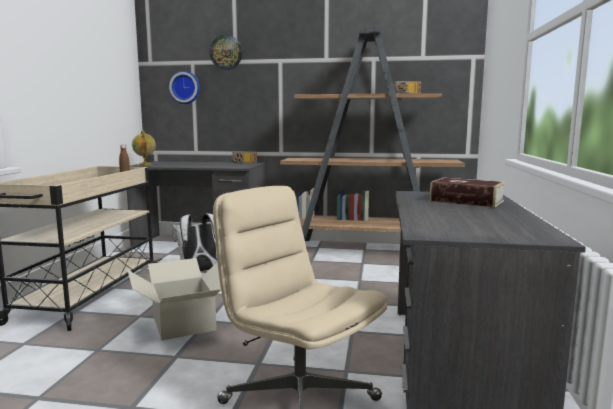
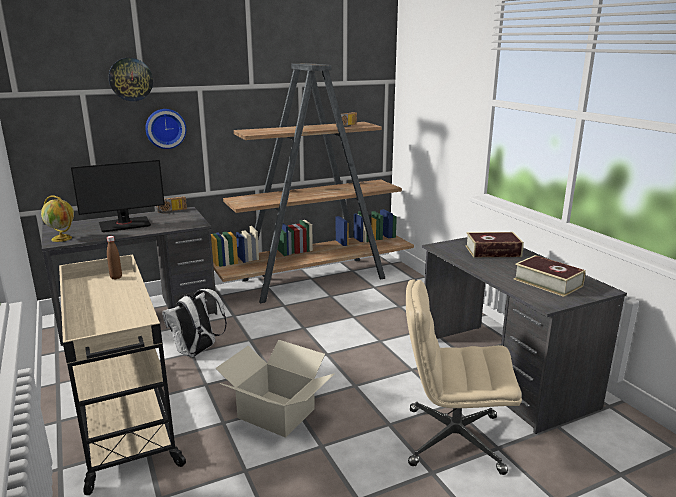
camera: 35 degrees left, 10 degrees up
(185, 87) = (77, 125): wall clock -> wall clock (165, 128)
(196, 164) = (124, 224): none -> monitor
(475, 223) = (548, 282): none -> book

